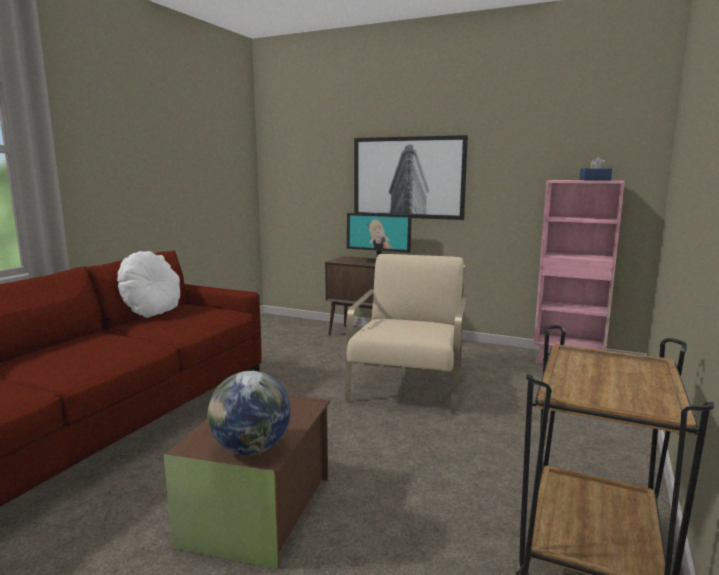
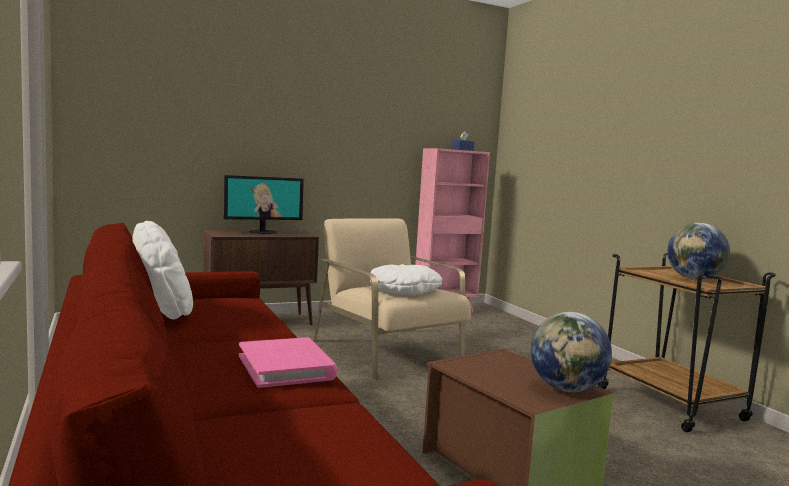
camera: 50 degrees left, 5 degrees down
(83, 359) = (286, 367): none -> pink book
(398, 328) = (403, 290): none -> white pillow
(408, 177) = (287, 137): picture -> none
(623, 383) = (694, 279): none -> globe

